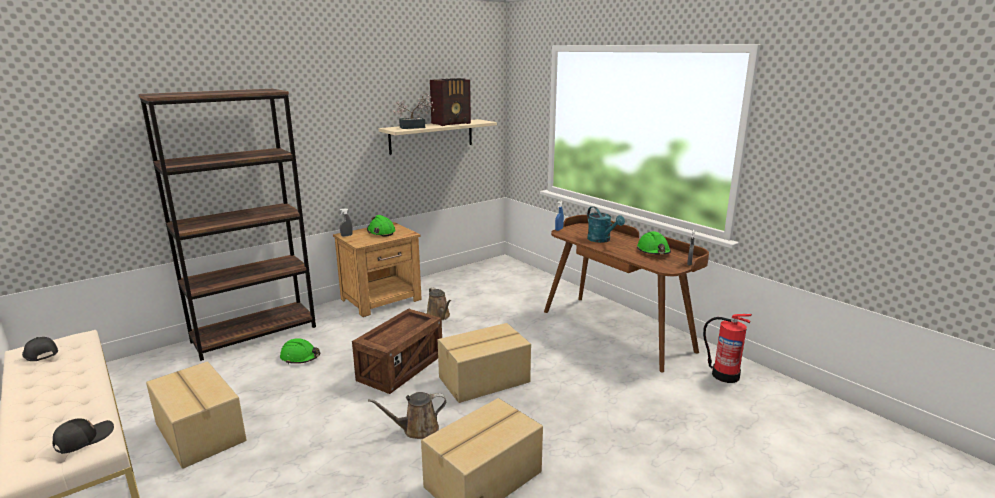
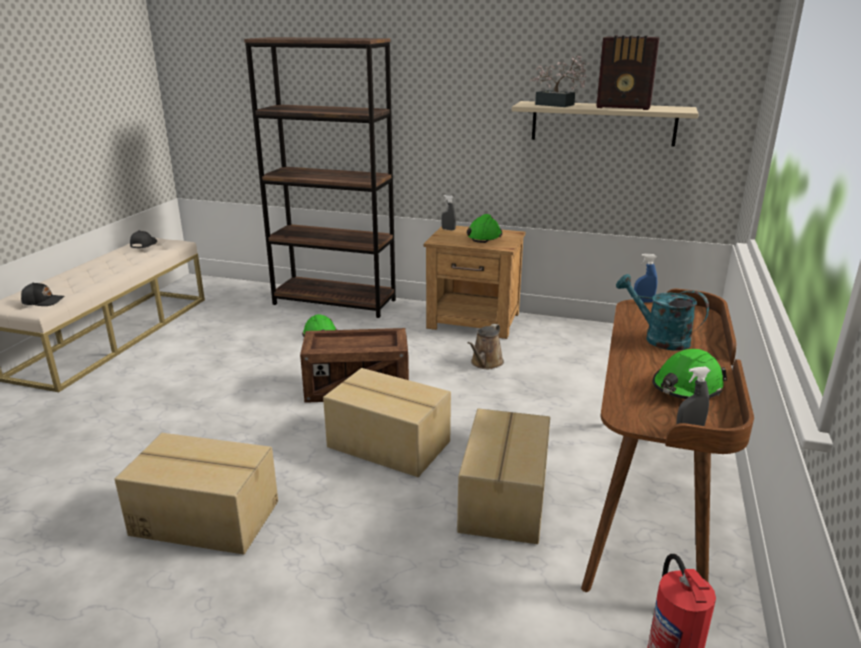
camera: 55 degrees right, 5 degrees up
(199, 433) = (178, 352): cardboard box -> cardboard box (502, 499)
(417, 429) = (259, 443): brown watering can -> none
(602, 240) = (659, 338): turquoise watering can -> turquoise watering can turned 105 degrees clockwise

